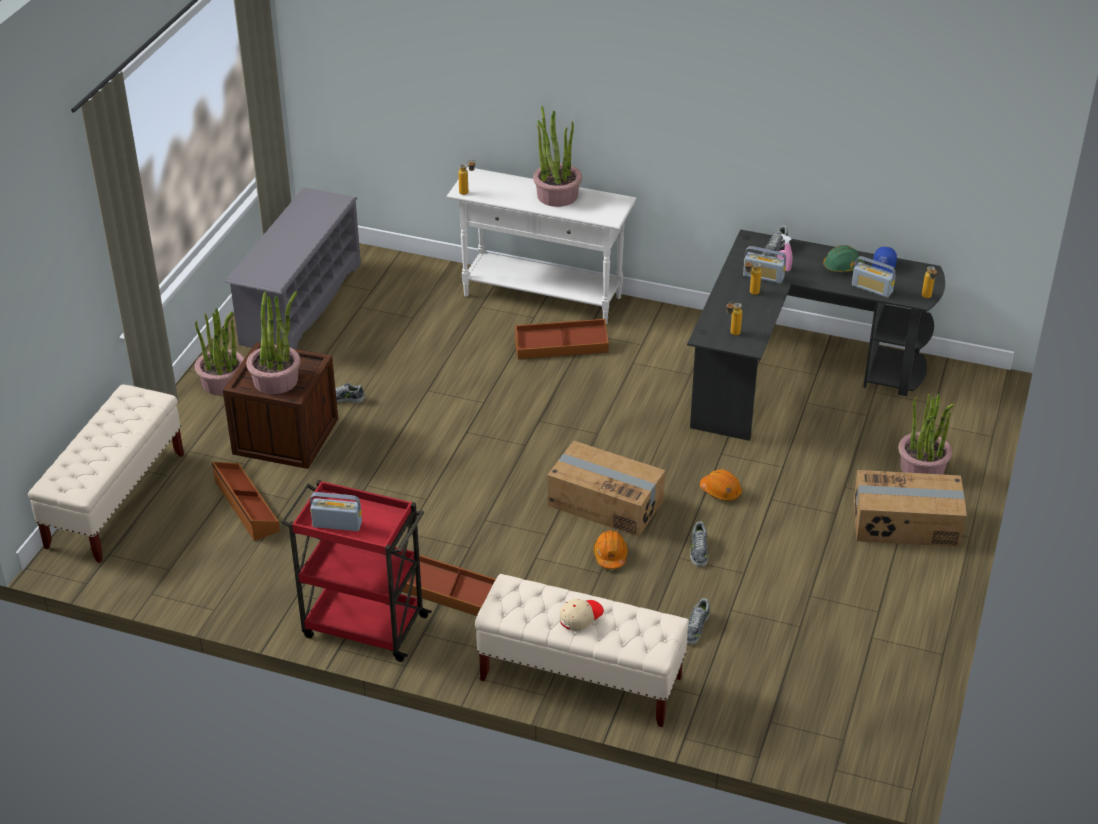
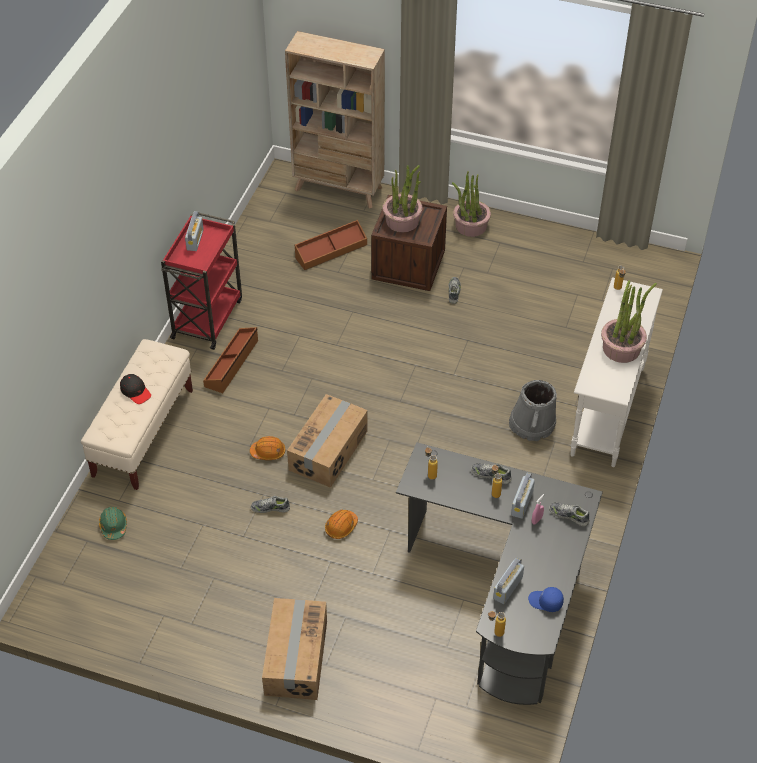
camera: 90 degrees right, 10 degrees up
(116, 500) = (339, 189): beige bench -> beige bookcase
(300, 304) = (576, 259): grey shoe rack -> none
(561, 347) = (532, 424): brown storage box -> grey bucket
(580, 616) = (135, 391): beige cap -> black cap
(695, 627) = (186, 501): shoe -> shoe (491, 475)
(842, 267) = (544, 568): green hard hat -> green hard hat (113, 526)
(922, 468) = (370, 681): potted plant -> none

